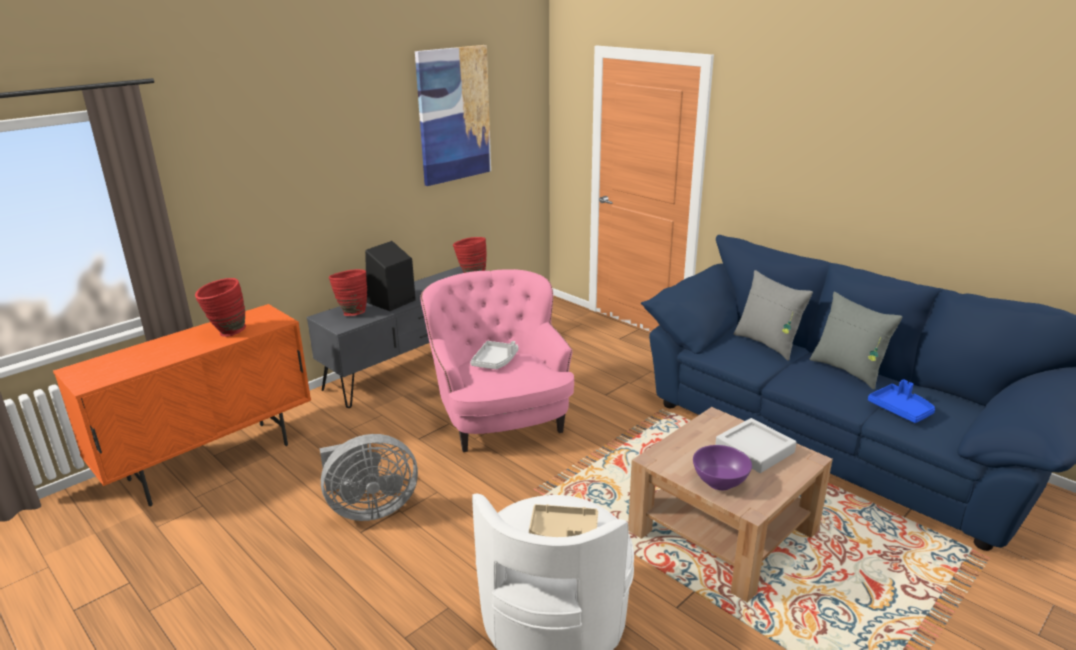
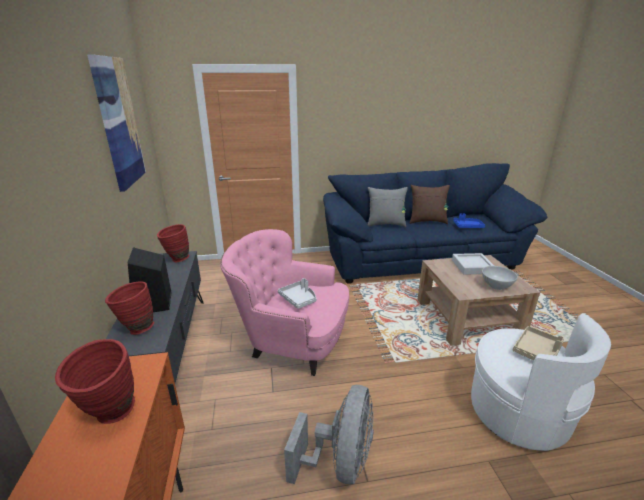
camera: 55 degrees left, 0 degrees up
(720, 482) = (496, 286): purple bowl -> white bowl
(847, 371) = (427, 222): grey pillow -> brown pillow

